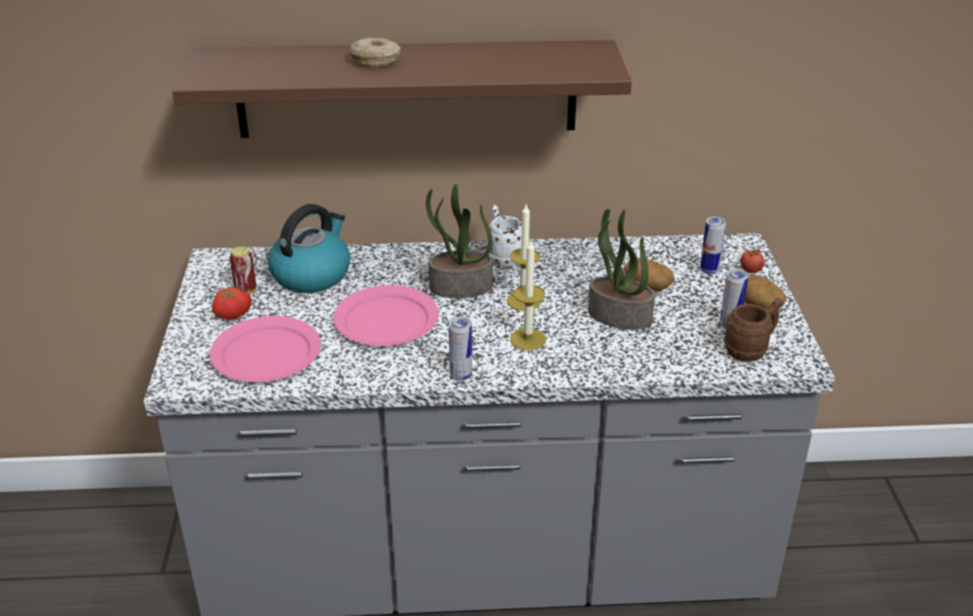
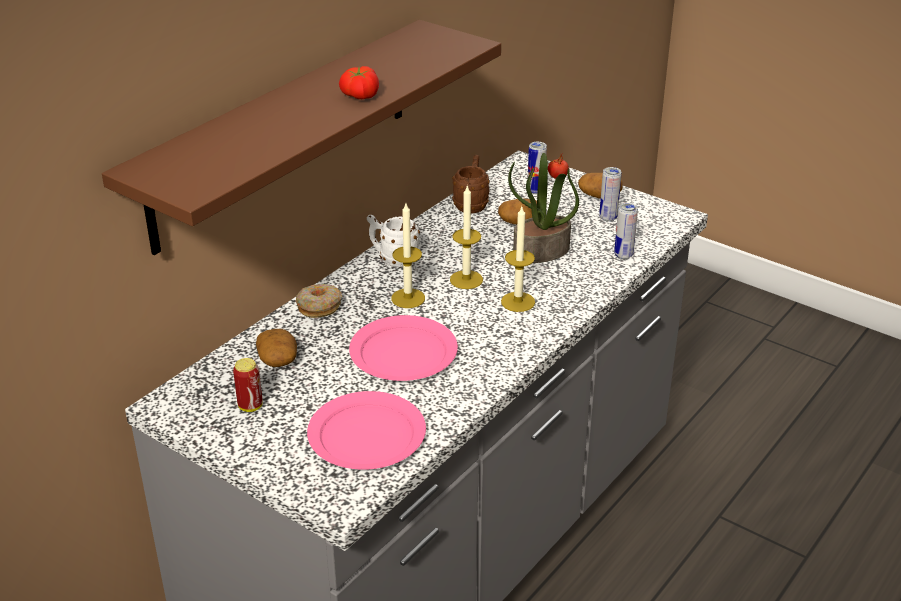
camera: 50 degrees left, 0 degrees up
(231, 313) = (275, 429): tomato -> tomato (359, 96)
(312, 274) = (278, 360): kettle -> potato
(375, 60) = (295, 108): donut -> donut (319, 306)
(460, 288) = (408, 298): potted plant -> candle
(461, 375) = (524, 352): can -> can (623, 255)
(750, 350) = (645, 225): brown mug -> brown mug (471, 204)

